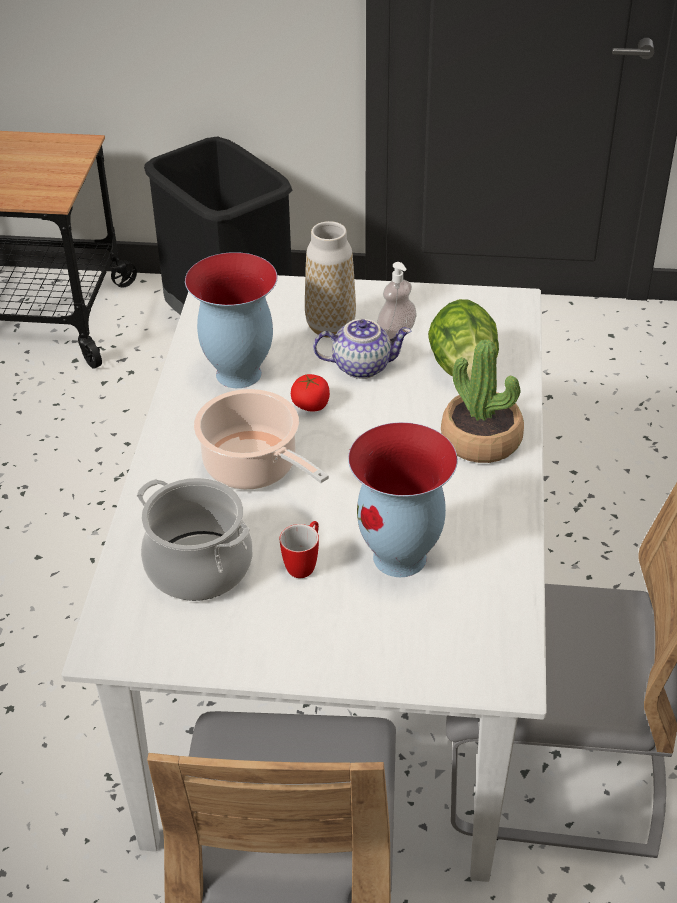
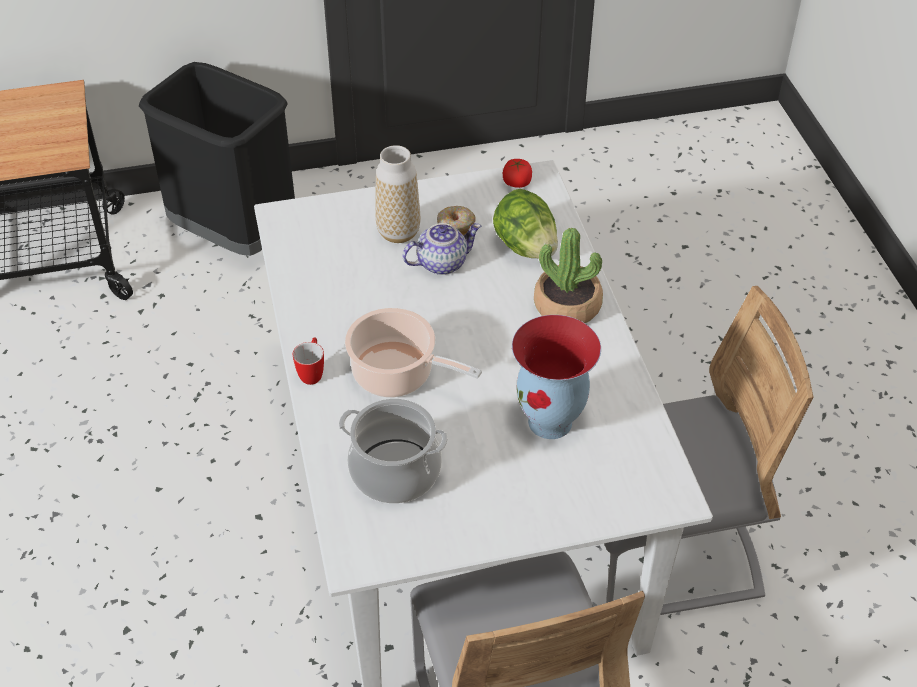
camera: 20 degrees left, 5 degrees up
(237, 374) = (341, 294): vase -> none
(304, 564) = (478, 447): mug -> mug (312, 372)
(311, 405) = (417, 308): tomato -> tomato (517, 183)
(396, 332) = (455, 225): soap dispenser -> donut

